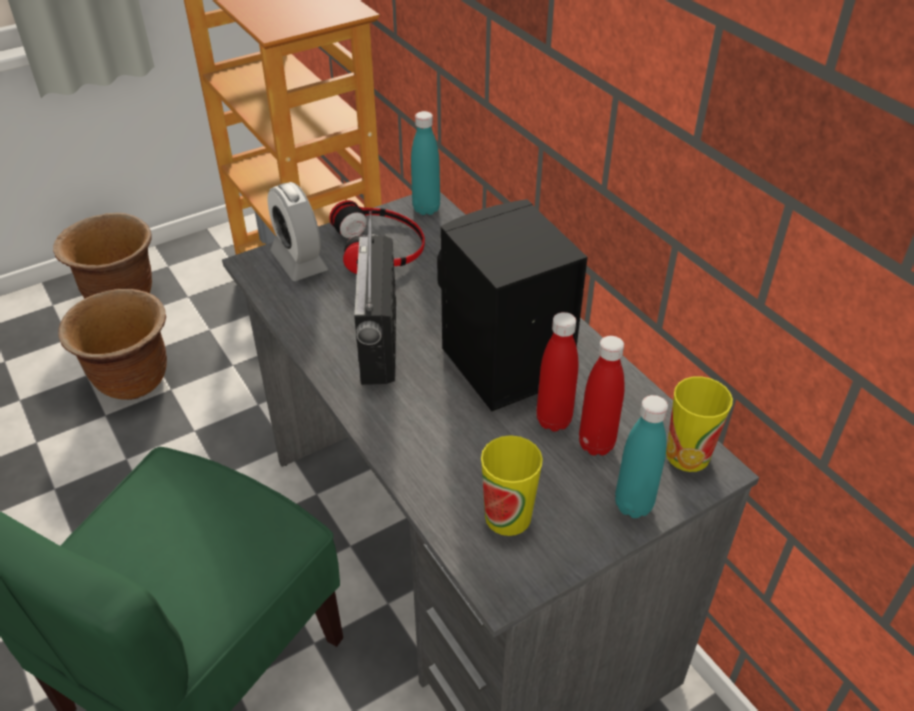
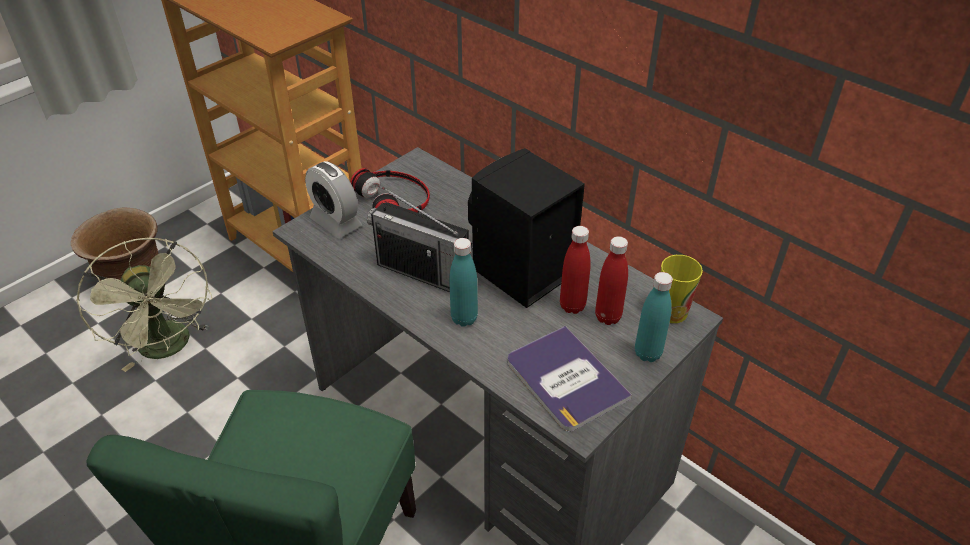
camera: 15 degrees left, 0 degrees up
(133, 381) = (169, 348): brown planter -> green fan
(379, 341) = (423, 272): radio -> radio turned 45 degrees counterclockwise
(426, 209) = (418, 165): turquoise bottle -> turquoise bottle (464, 318)
(508, 516) = (566, 379): cup -> book

